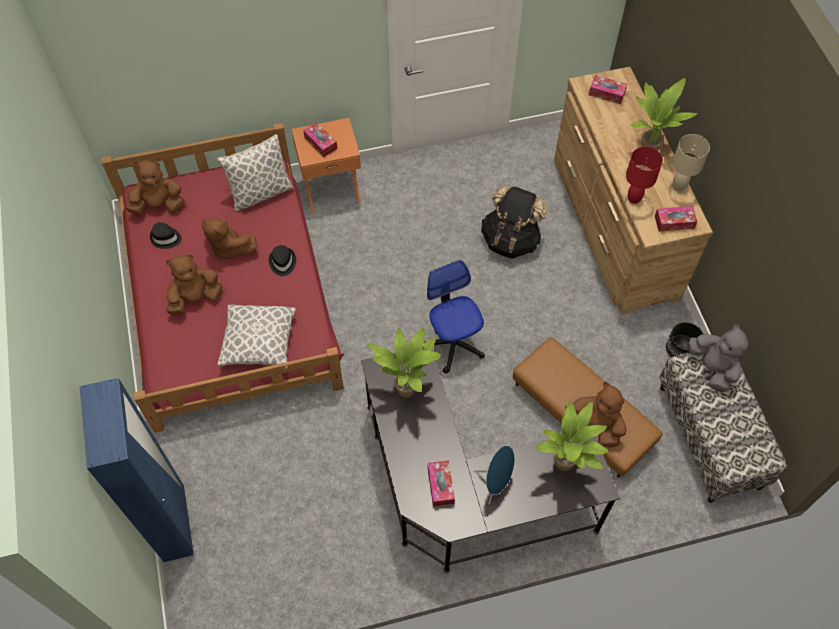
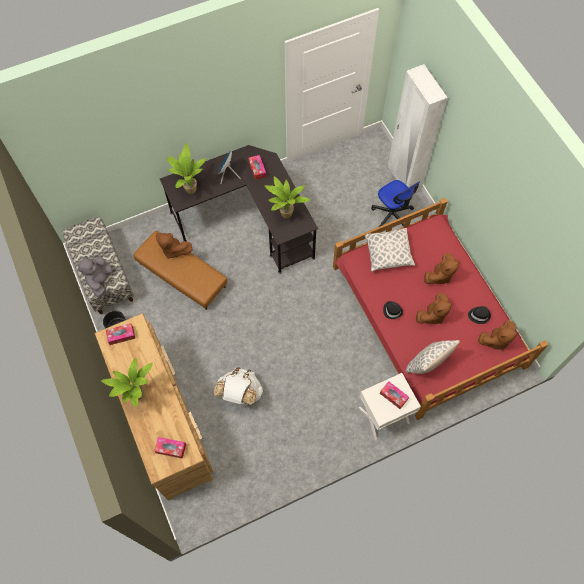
camera: 170 degrees right, 5 degrees up
(175, 524) = (403, 179): blue wardrobe -> white wardrobe
(229, 248) = (432, 315): brown plush toy -> brown plush toy turned 120 degrees clockwise
(331, 188) = (384, 416): orange nightstand -> white nightstand
(453, 343) = (269, 308): office chair -> office chair (392, 214)
(510, 240) = (240, 394): black backpack -> white backpack
(633, 198) = (150, 350): red table lamp -> none
(679, 186) = (116, 367): beige table lamp -> none
(712, 368) = (100, 281): grey plush toy -> grey plush toy turned 45 degrees clockwise

